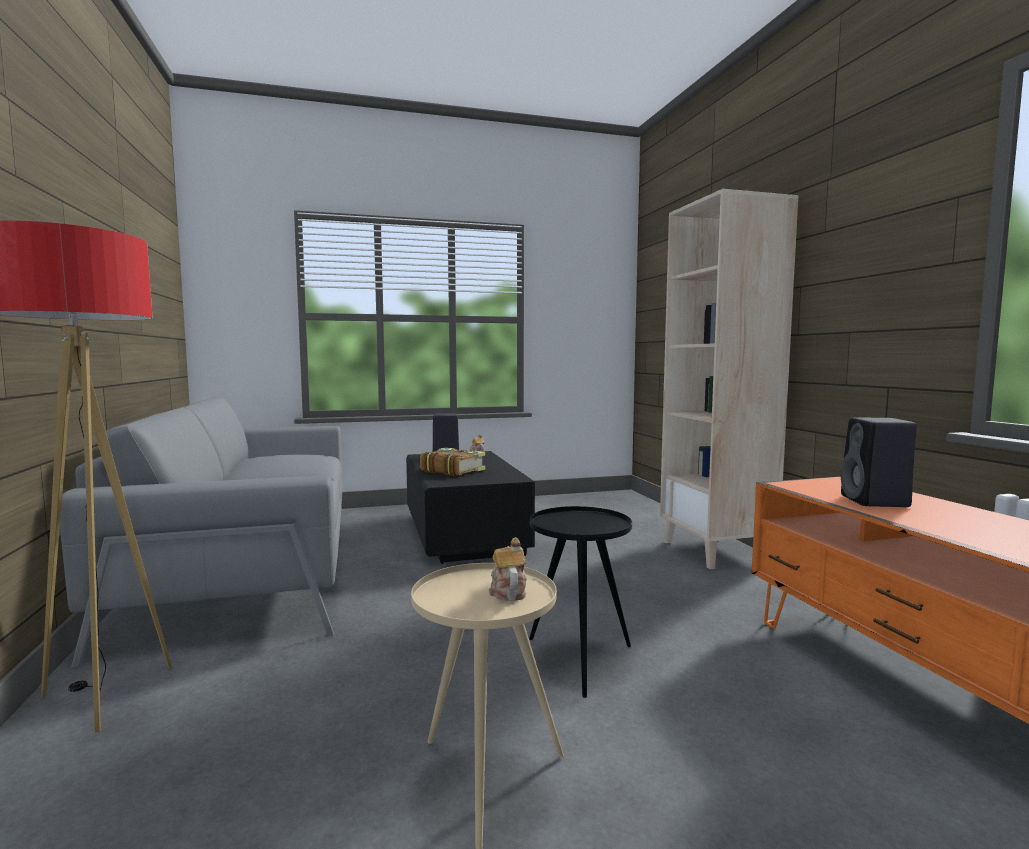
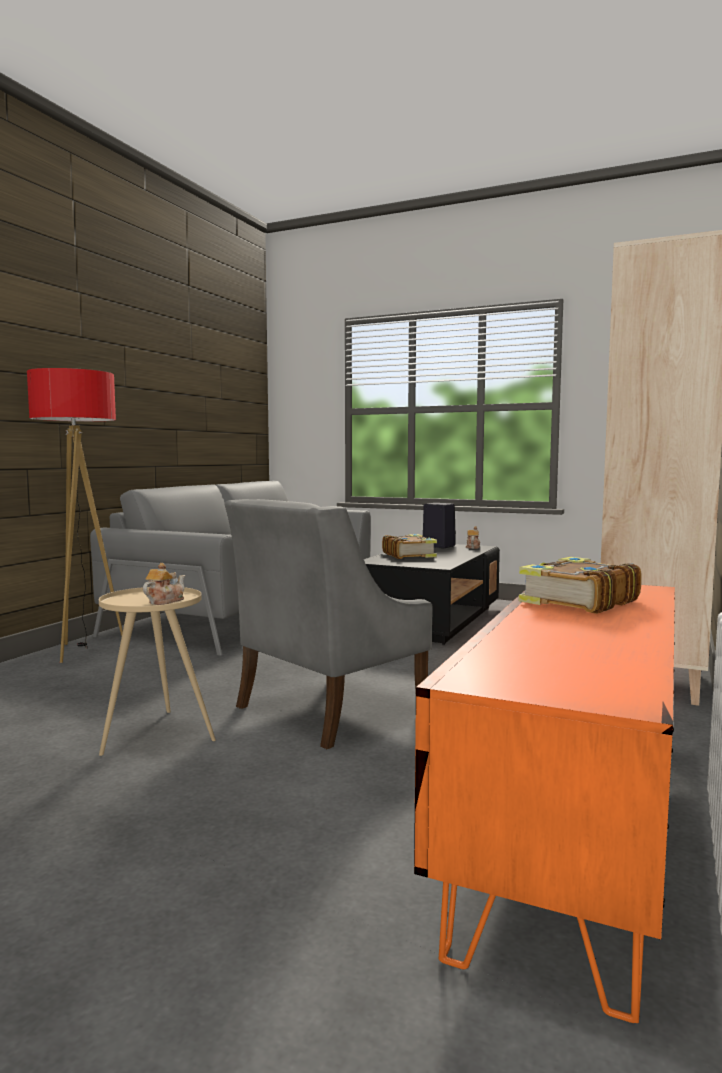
camera: 40 degrees right, 0 degrees up
(578, 661) = (328, 709): black side table -> grey armchair
(876, 502) = (577, 601): black speaker -> book

